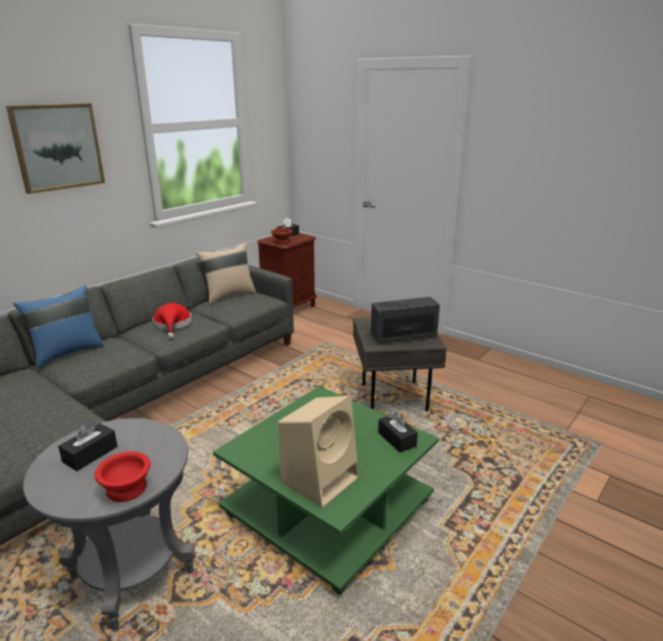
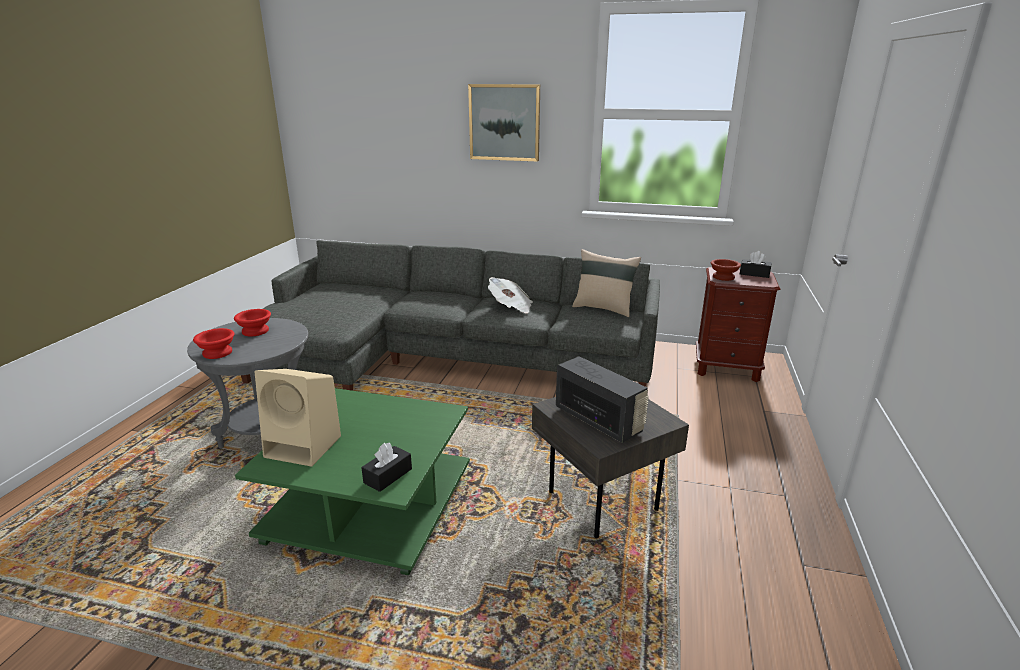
camera: 65 degrees right, 0 degrees up
(67, 352) = (431, 291): blue pillow -> none
(90, 454) = (256, 331): black tissue box -> red bowl
(172, 325) = (511, 307): red hat -> newspaper

